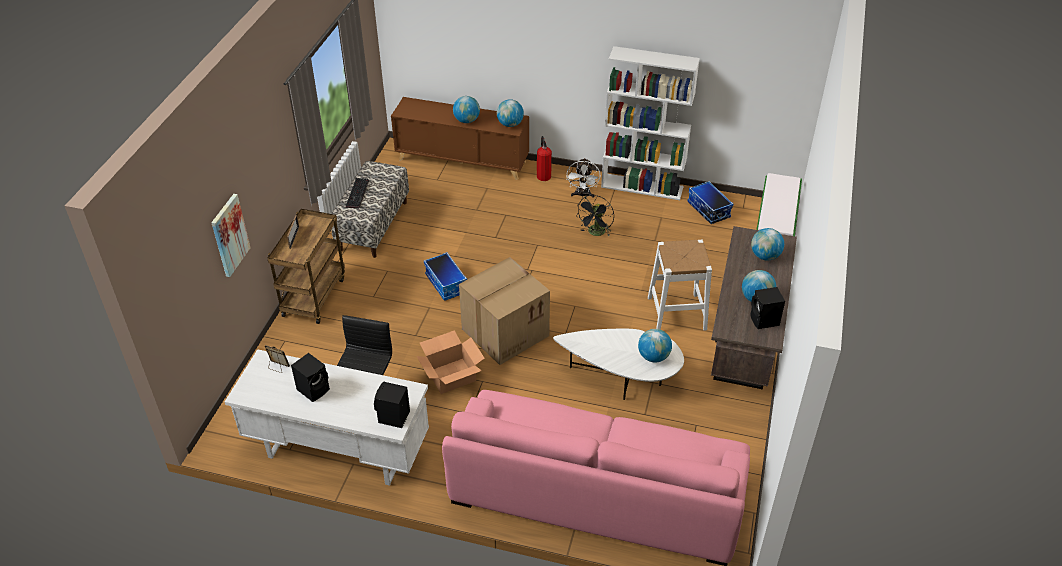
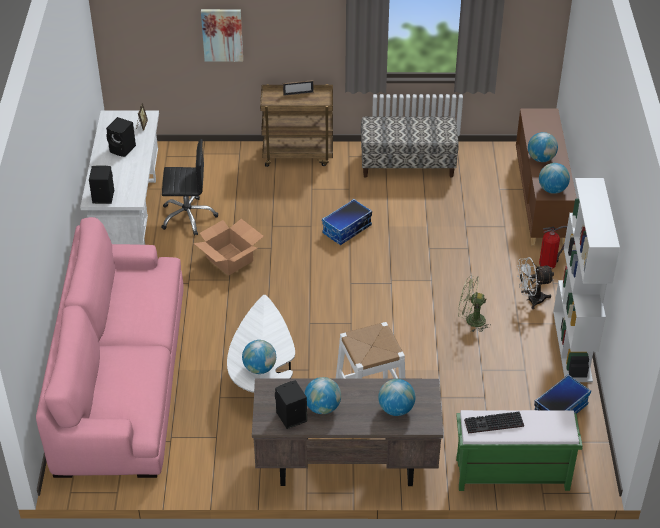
camera: 75 degrees right, 0 degrees up
(358, 194) = (400, 124): keyboard -> keyboard (493, 424)
(505, 331) = (297, 281): cardboard box -> none
(595, 233) = (470, 320): black fan -> green fan

